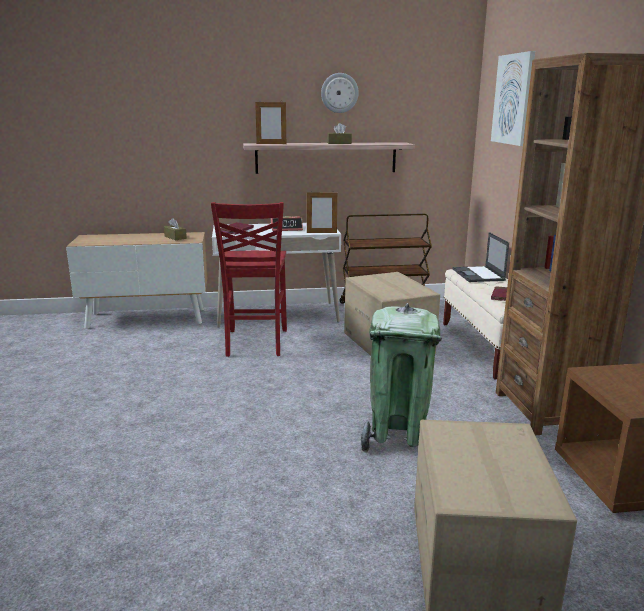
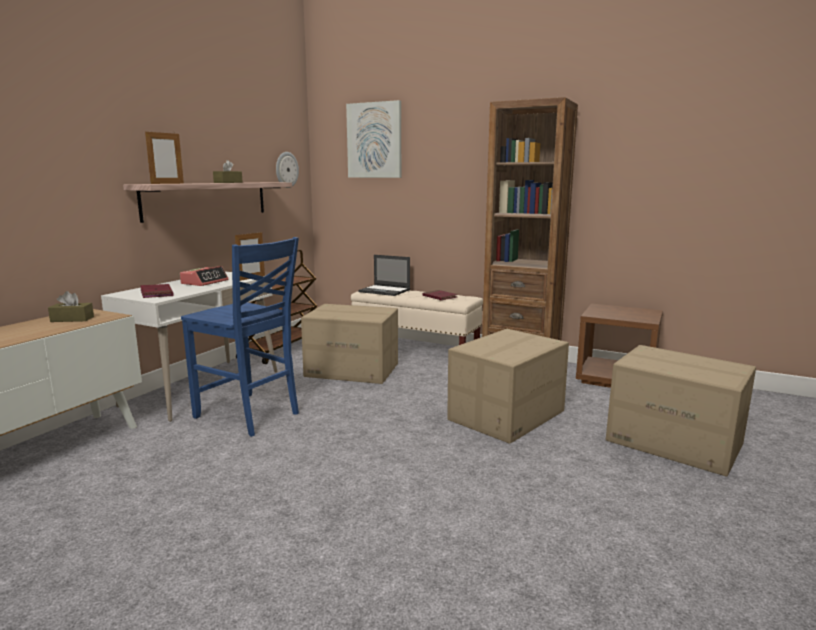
camera: 55 degrees left, 5 degrees down
(255, 343) = (249, 415): red chair -> blue chair
(339, 93) = (212, 128): wall clock -> wall clock (286, 170)
(397, 438) = (507, 416): green trash can -> cardboard box

